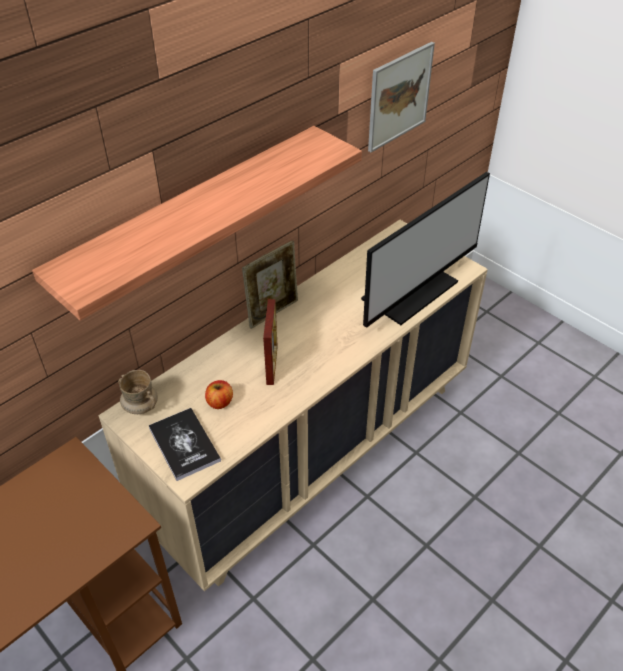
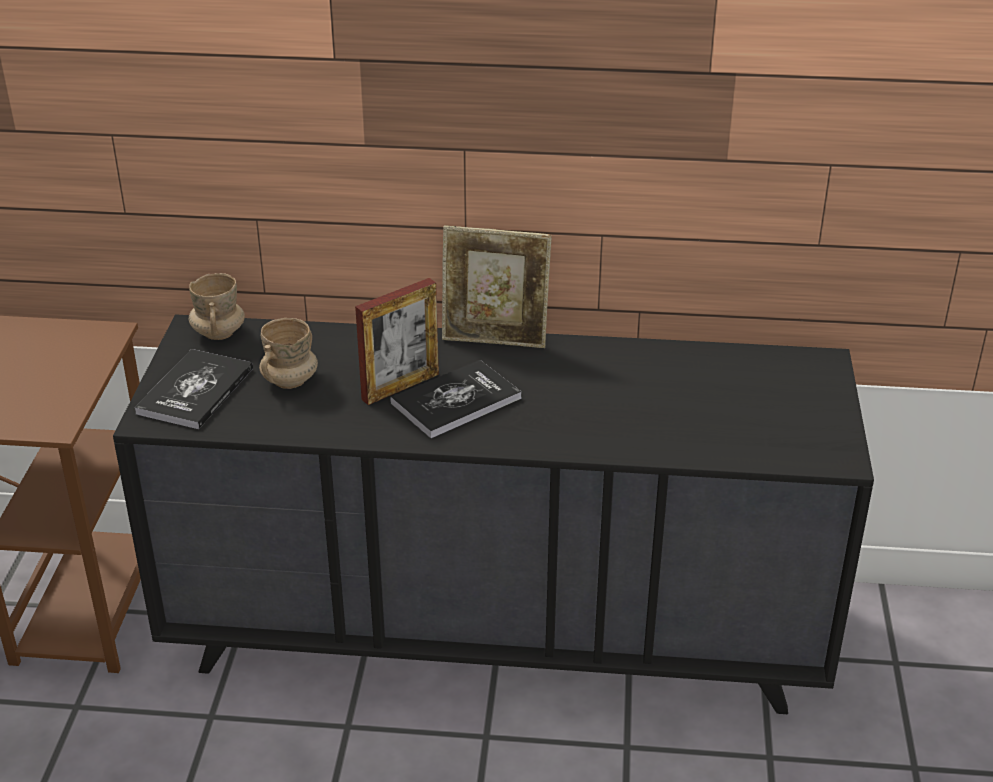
camera: 50 degrees right, 10 degrees down
(193, 218) = (380, 104): shelf -> none
(219, 402) = (290, 381): apple -> beige mug
(305, 353) = (456, 401): none -> book
(312, 451) = (498, 633): beige dresser -> black dresser
(399, 96) = (867, 102): picture -> none
(411, 291) = (706, 431): monitor -> none

